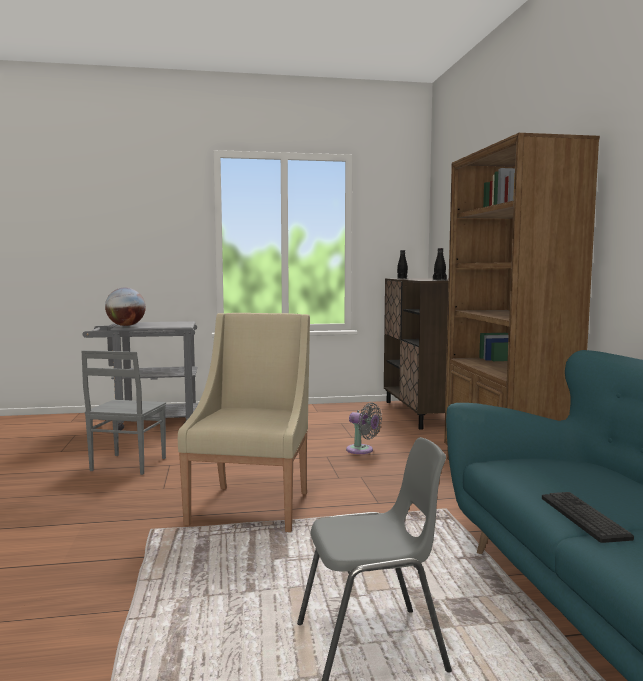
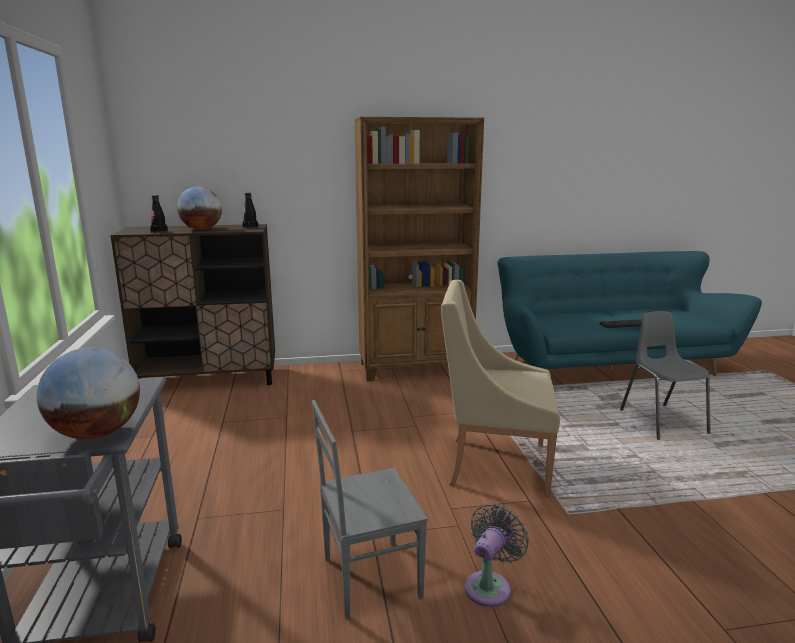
camera: 90 degrees left, 10 degrees up
(127, 464) = (369, 577): grey chair -> grey chair turned 150 degrees clockwise
(362, 450) = (336, 413): grey fan -> grey fan (490, 586)
(421, 279) = (201, 229): none -> globe

